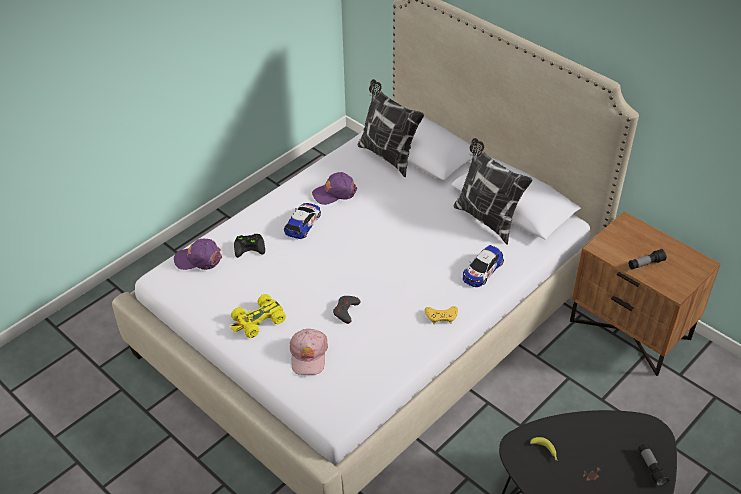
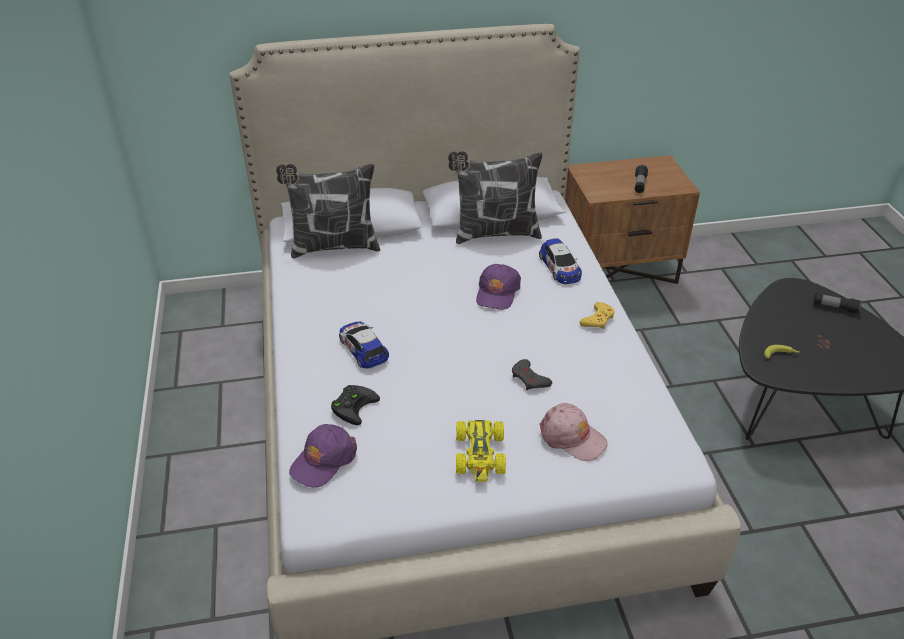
camera: 55 degrees left, 5 degrees down
(334, 193) = (343, 305): purple cap -> purple cap (497, 292)

